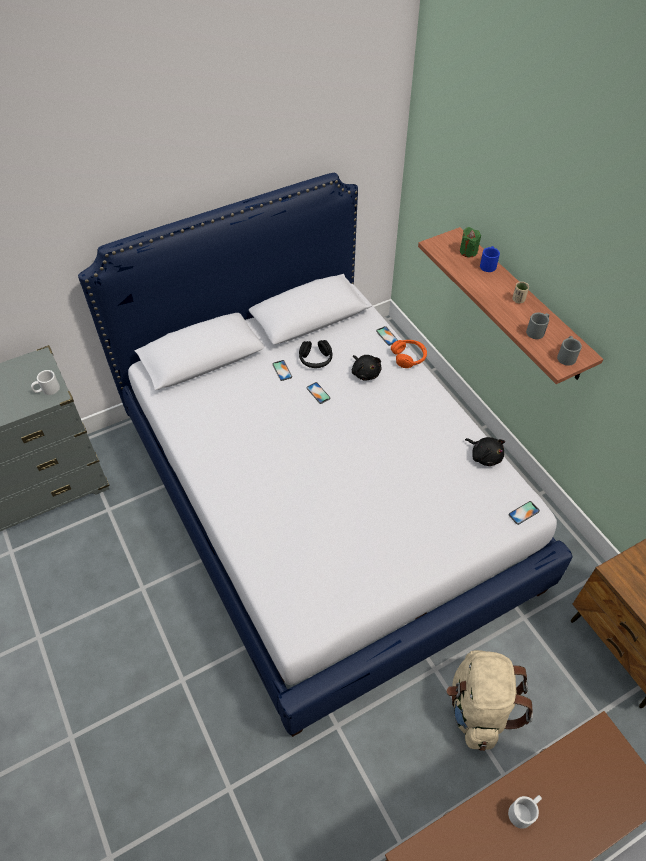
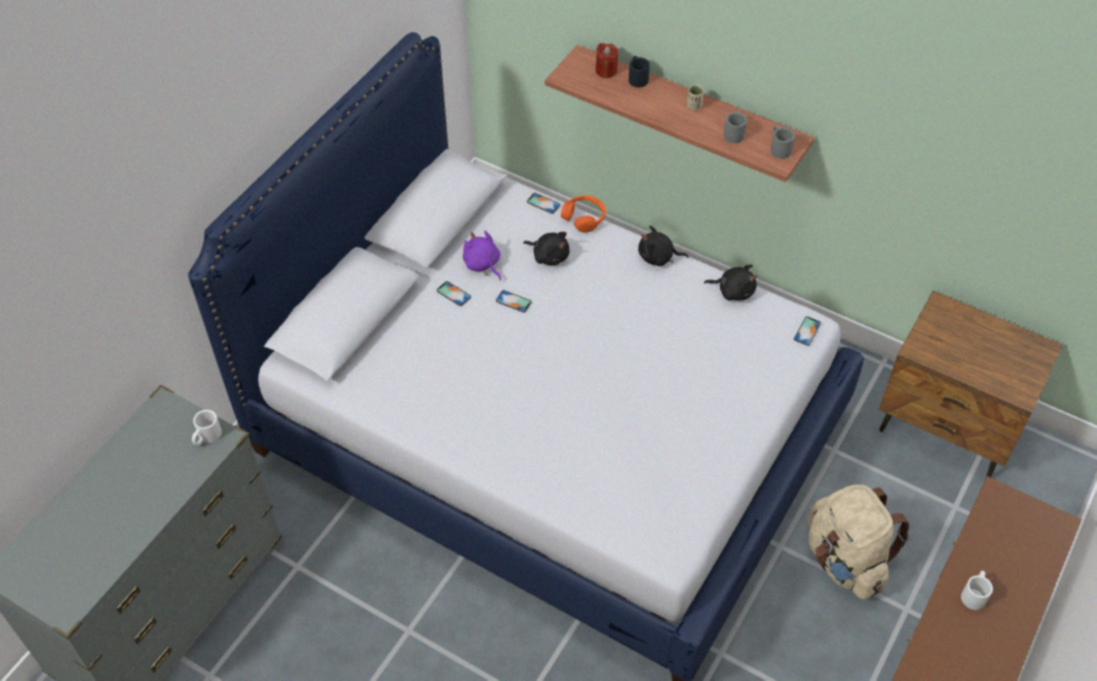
camera: 30 degrees left, 0 degrees up
(315, 359) = (482, 264): black headphones -> purple plush toy
(444, 407) = (658, 257): none -> black plush toy
(468, 251) = (606, 71): green candle -> red candle
(488, 264) = (637, 77): blue mug -> black mug

